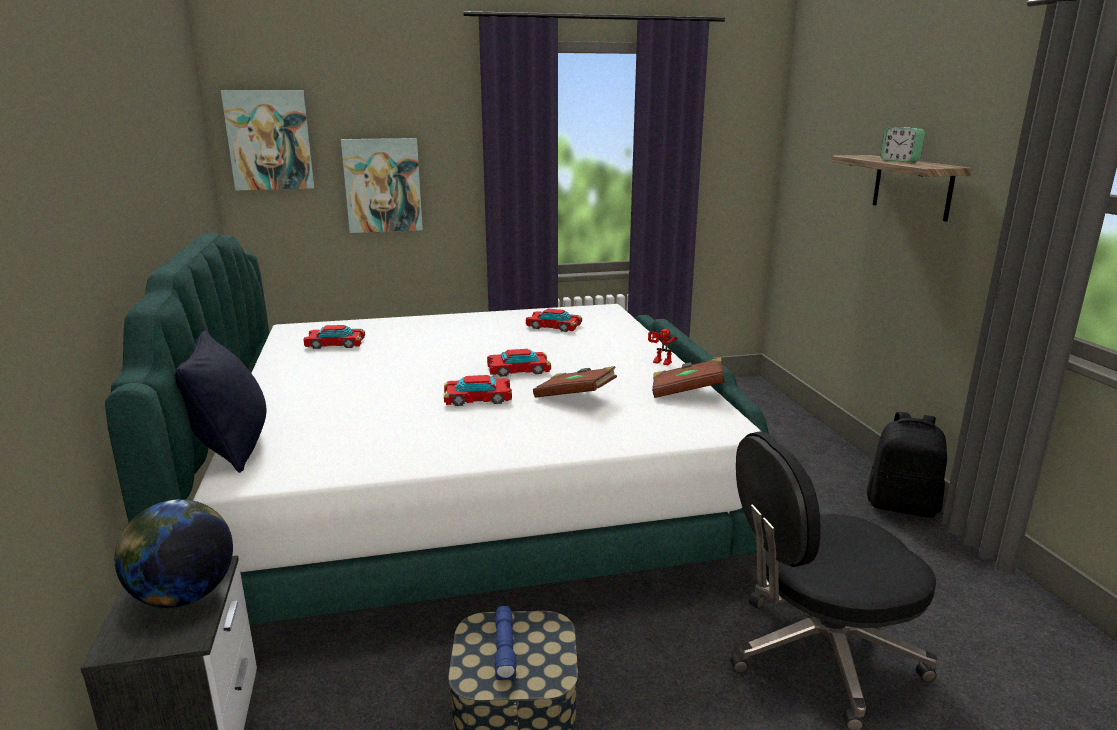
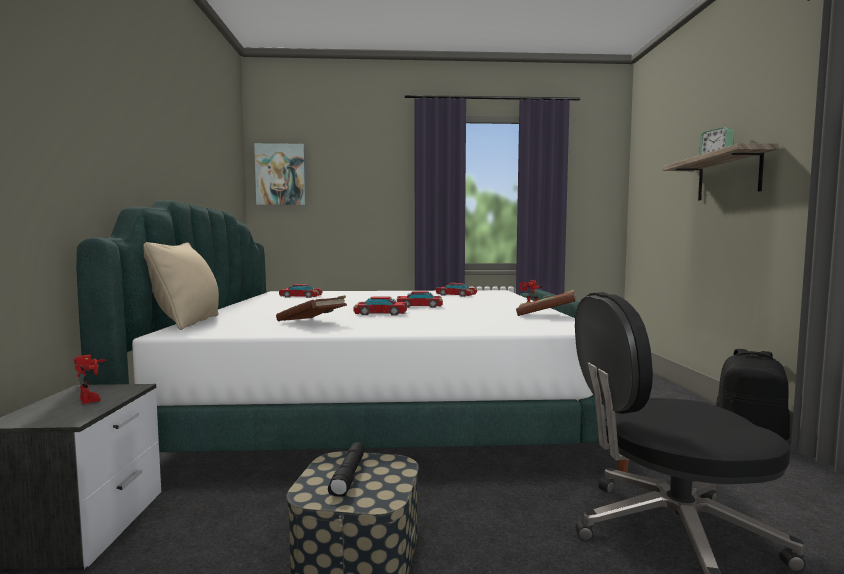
camera: 10 degrees right, 15 degrees down
(183, 596) = (94, 399): globe -> toy robot
(232, 448) = (188, 322): black pillow -> beige pillow
(382, 185) = (349, 205): picture -> none
(505, 650) = (349, 476): blue flashlight -> black flashlight
(575, 397) = (455, 315): brown book -> brown book (312, 323)

